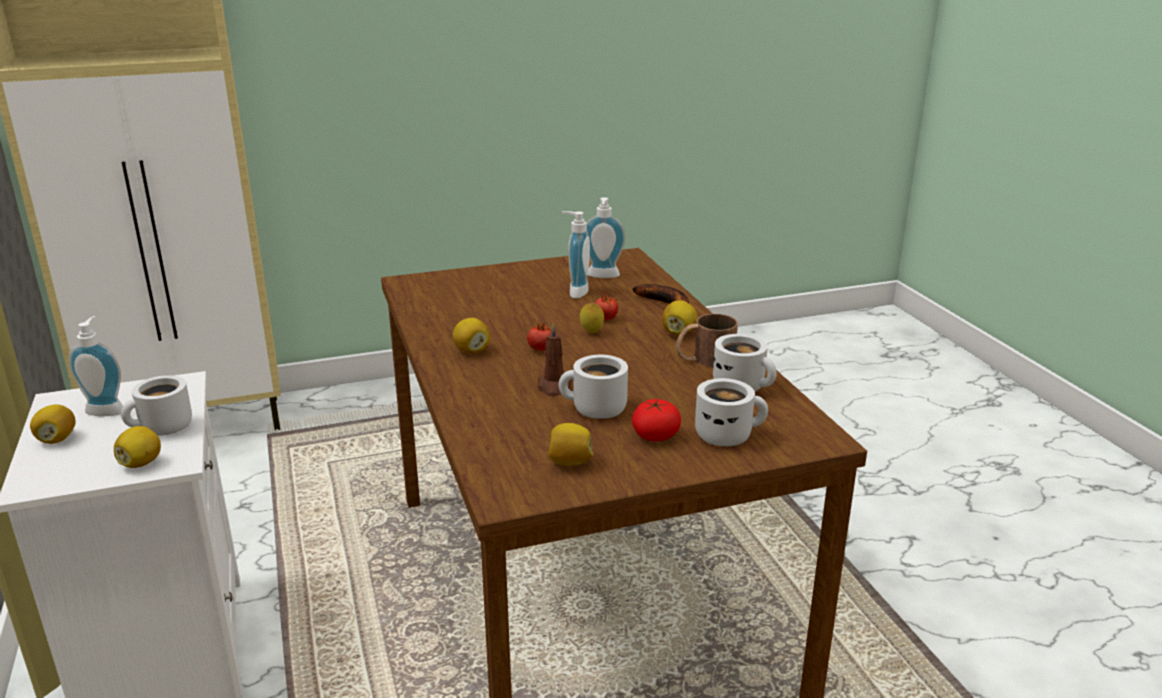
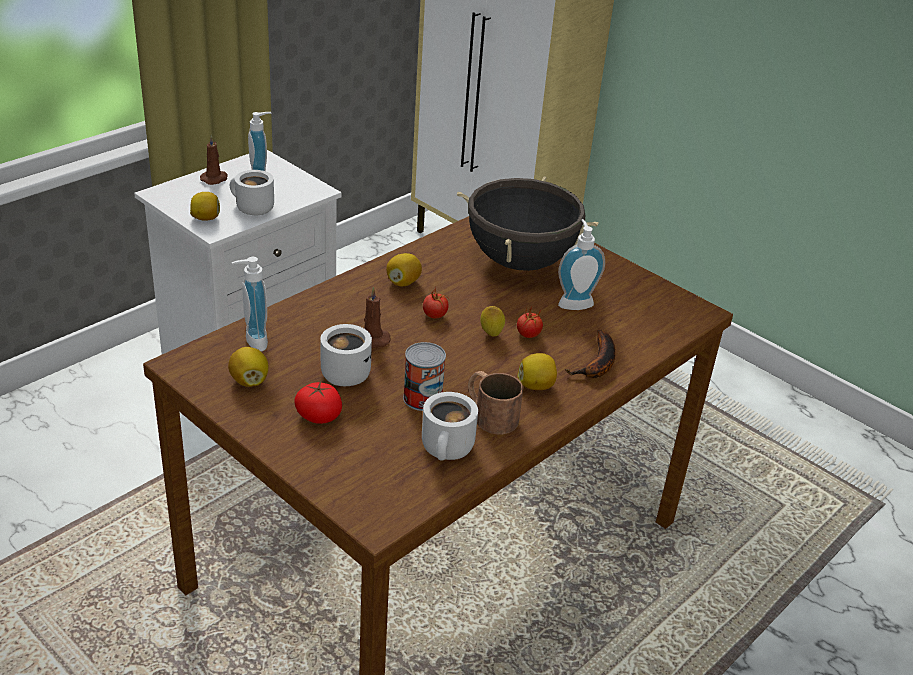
camera: 60 degrees right, 10 degrees up
(57, 439) = (215, 179): lemon -> brown candle
(492, 296) = (520, 262): none -> black cooking pot
(603, 276) = (628, 309): soap dispenser -> soap dispenser (252, 341)
(662, 382) = (422, 398): none -> can
(727, 434) = (347, 457): white mug -> none

